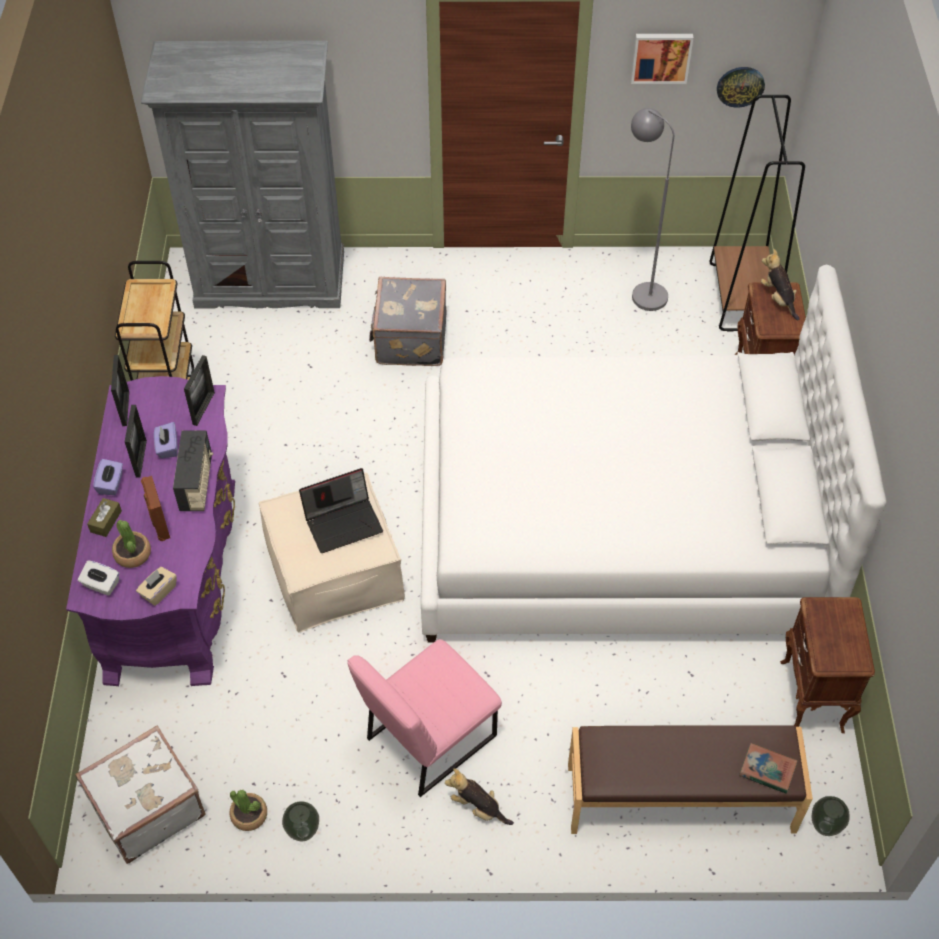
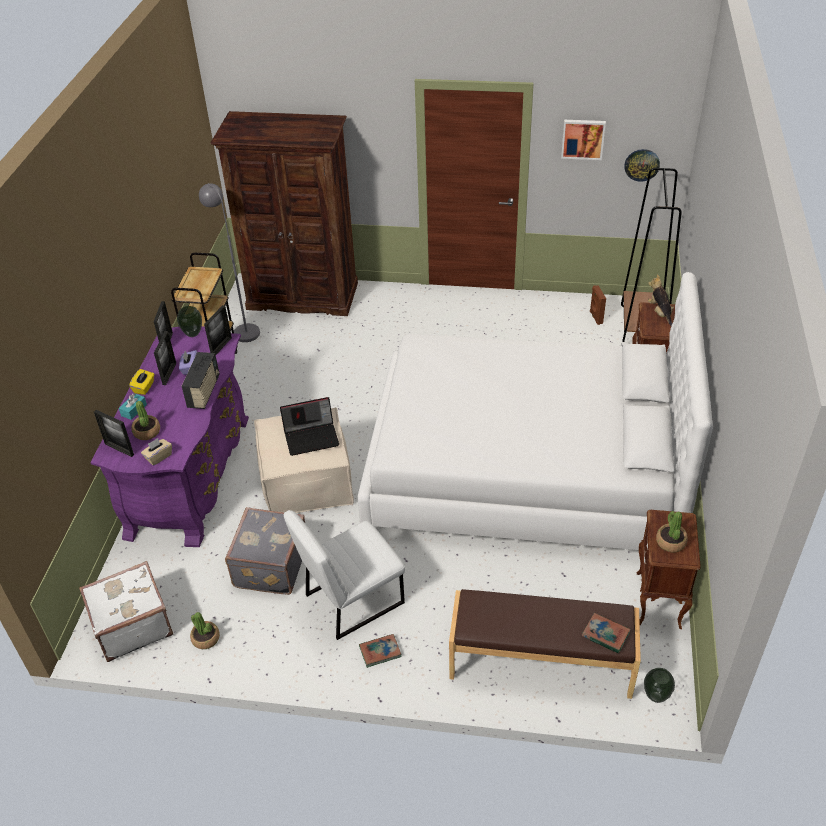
camera: 10 degrees right, 10 degrees down
(101, 585) = (119, 449): white tissue box -> picture frame
(106, 521) = (134, 410): brown tissue box -> turquoise tissue box
(111, 484) = (144, 387): purple tissue box -> yellow tissue box
(159, 525) = (171, 415): brown speaker -> brown speaker (595, 317)
(270, 280) = (302, 296): grey wardrobe -> brown wardrobe
(302, 832) = (243, 655): vase -> vase (192, 334)
(409, 339) = (392, 338): grey suitcase -> grey suitcase (269, 566)
(428, 738) = (351, 599): pink chair -> white chair
(478, 807) = (380, 652): plush toy -> book
(640, 292) = (567, 320): grey floor lamp -> grey floor lamp (242, 330)
(835, 642) = (670, 542): none -> potted plant

